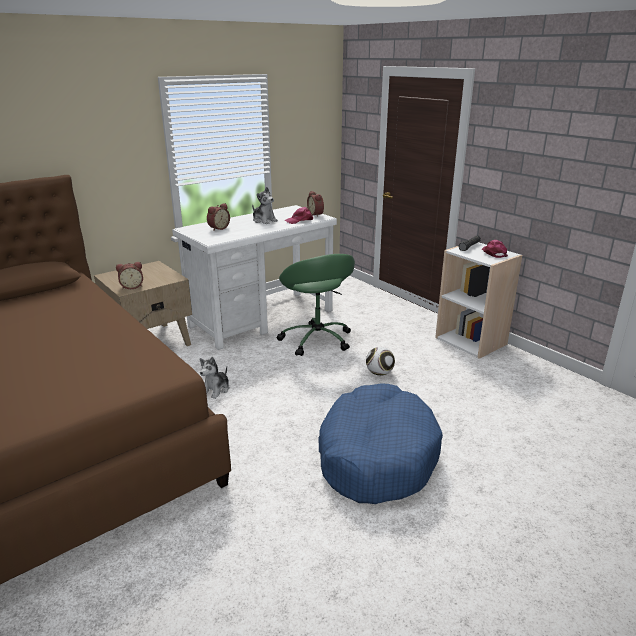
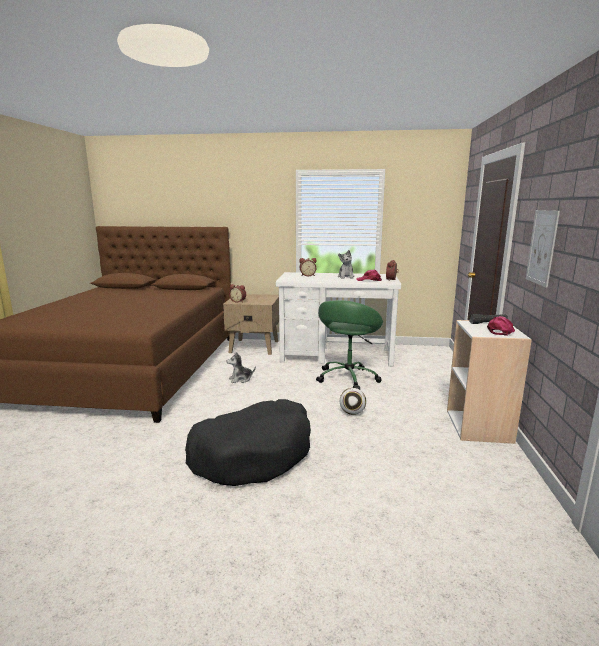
camera: 45 degrees right, 10 degrees down
(376, 456) = (253, 454): blue dog bed -> black dog bed
(526, 174) = (542, 247): none -> picture

